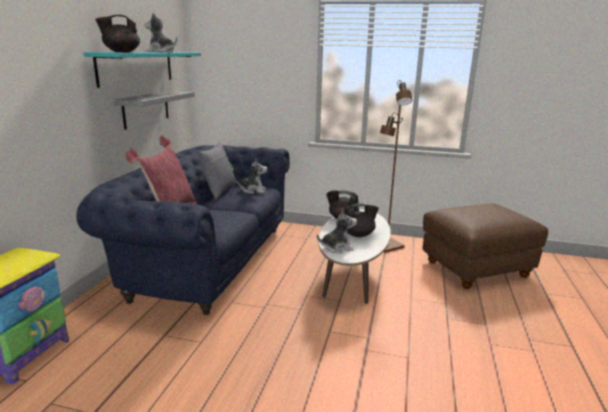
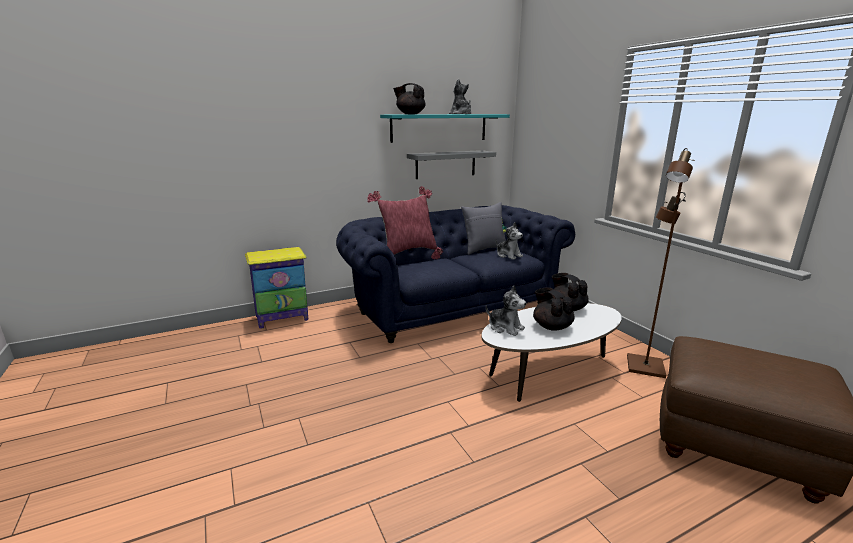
camera: 50 degrees right, 0 degrees up
(358, 235) = (551, 326): black teapot -> black teapot turned 150 degrees counterclockwise

